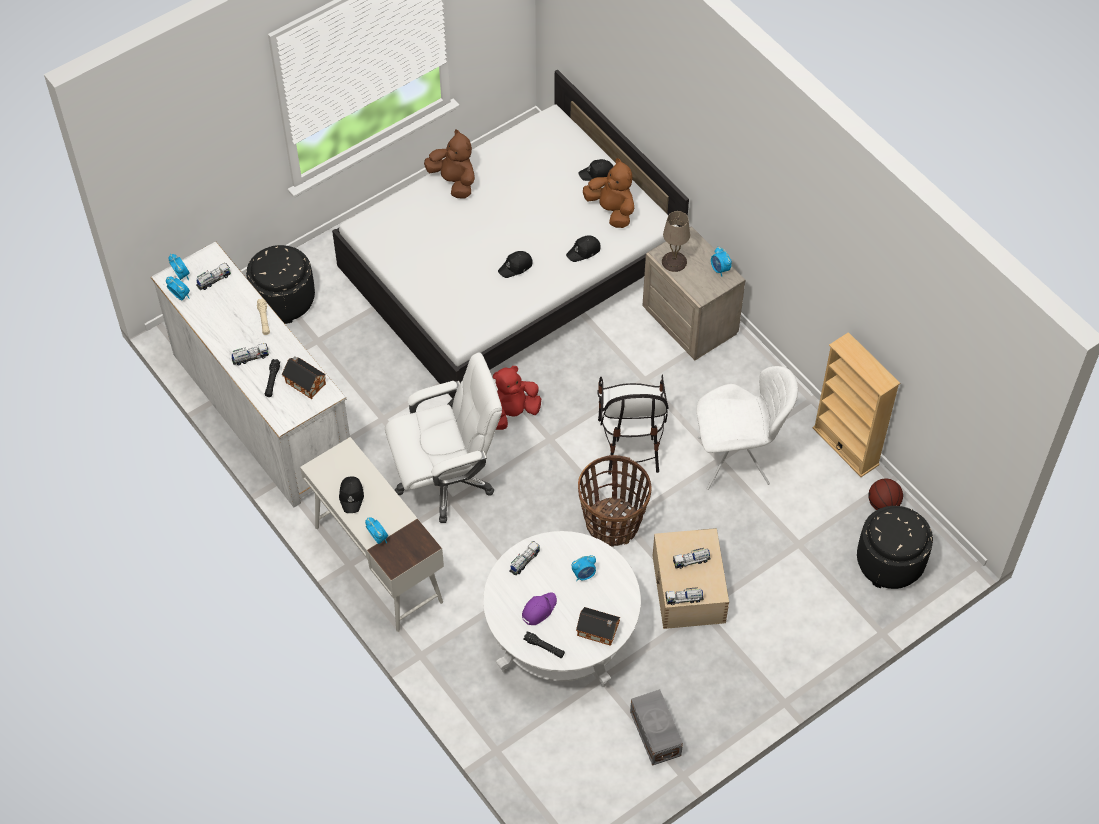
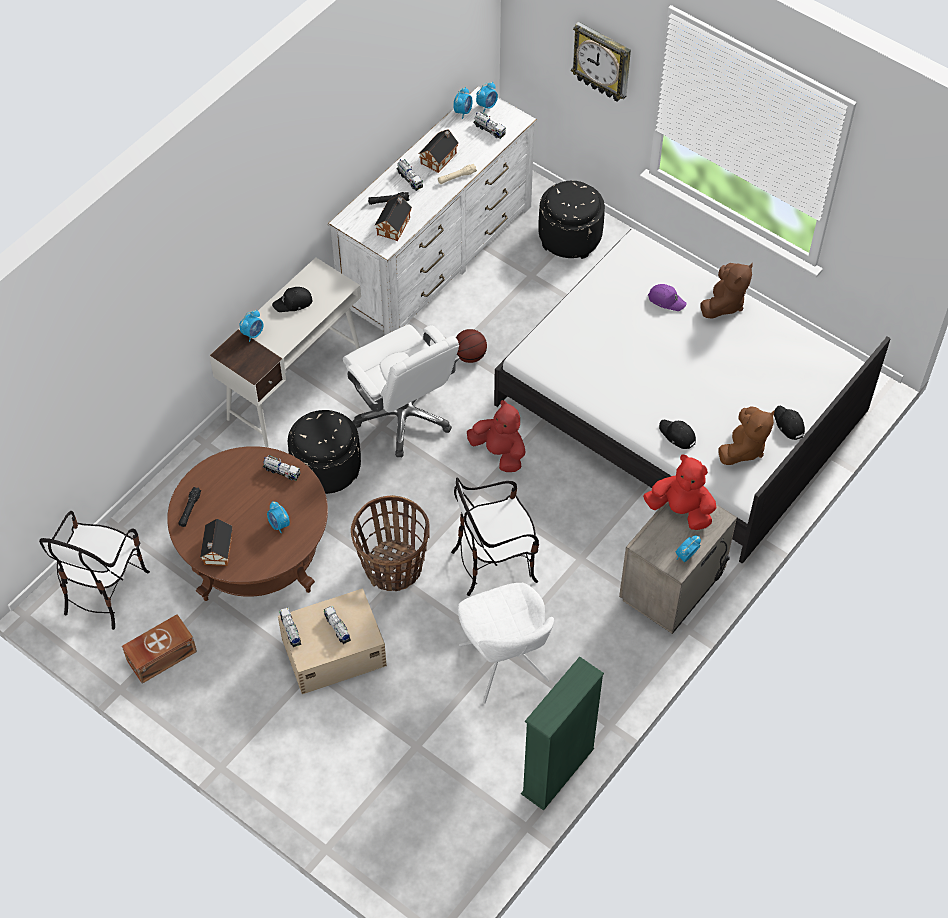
camera: 75 degrees right, 0 degrees up
(224, 144) = (602, 62): none -> wall clock
(232, 327) = (440, 157): none -> toy house
(516, 267) = (633, 381): black cap -> none
(538, 609) = (230, 495): purple cap -> purple cap (666, 300)
(561, 633) = (255, 551): white coffee table -> brown coffee table
(567, 774) = (104, 590): none -> chair
(655, 735) = (160, 655): grey storage box -> brown storage box
(674, 261) = (681, 510): beige table lamp -> red plush toy
(845, 446) = (558, 771): beige bookcase -> green bookcase
(883, 504) = (492, 823): basketball -> basketball (470, 356)
(890, 562) = (418, 842): black ottoman -> black ottoman (326, 468)

